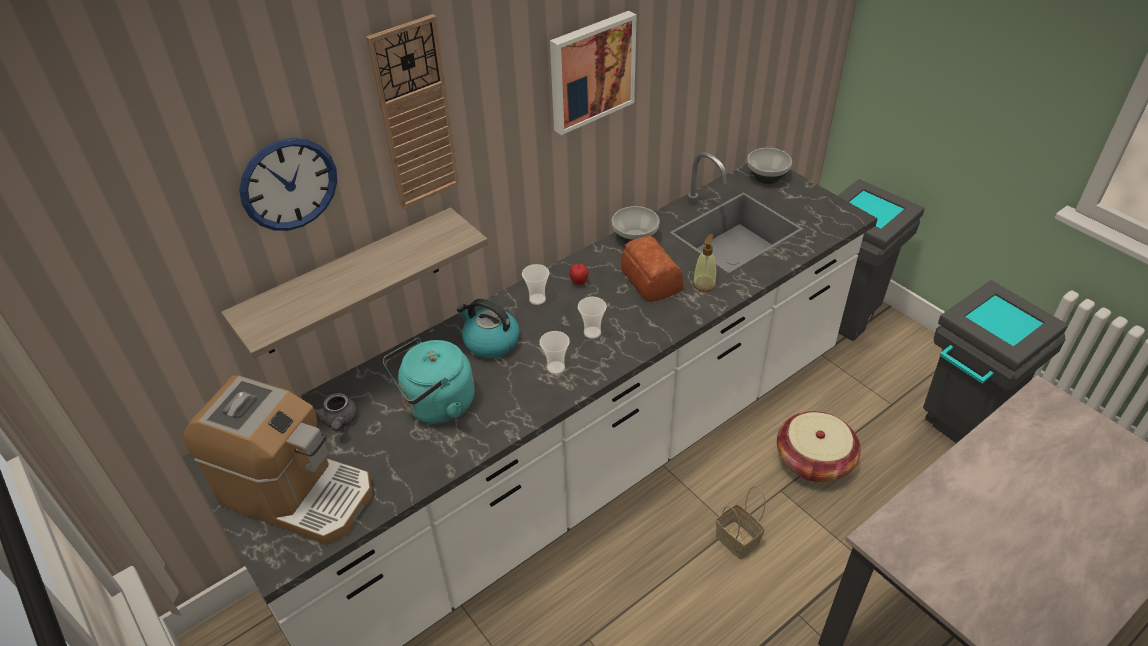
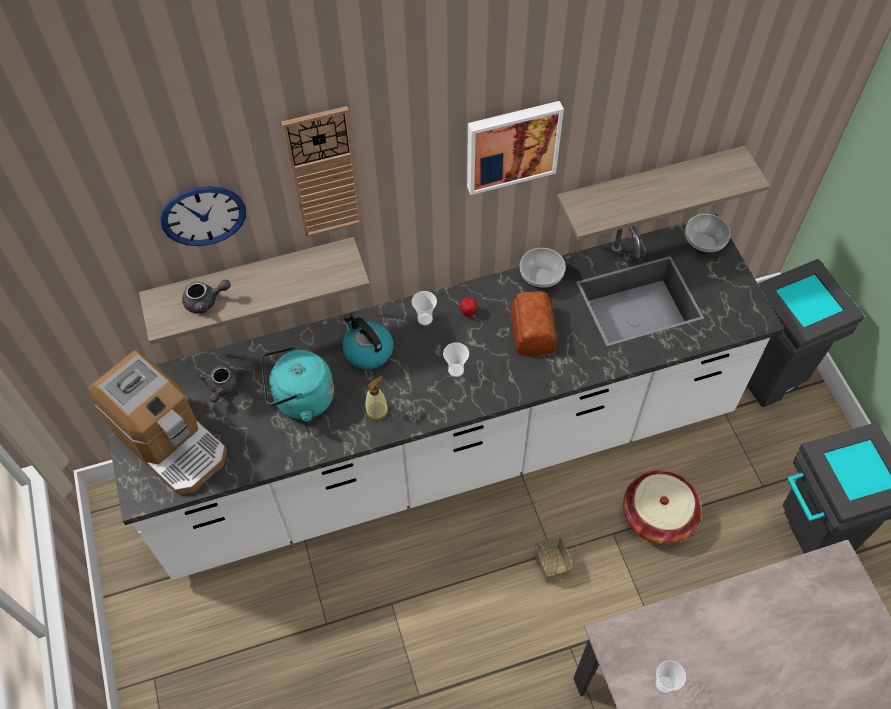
camera: 20 degrees right, 15 degrees up
(307, 299) = (206, 301): none -> grey teapot
(556, 368) = (410, 395): cup -> cup (664, 684)
(704, 283) = (578, 350): soap dispenser -> soap dispenser (377, 410)
(707, 127) = (648, 188): none -> shelf

